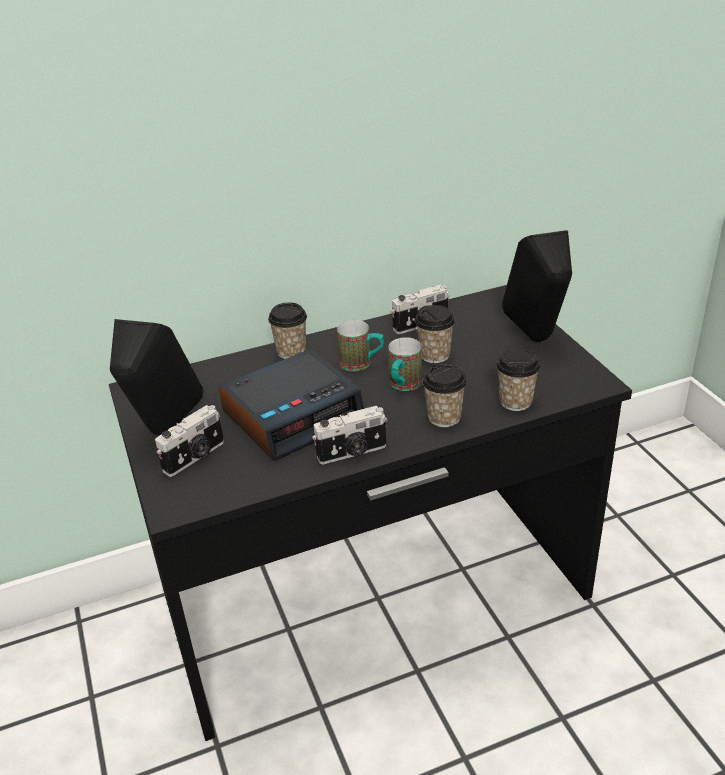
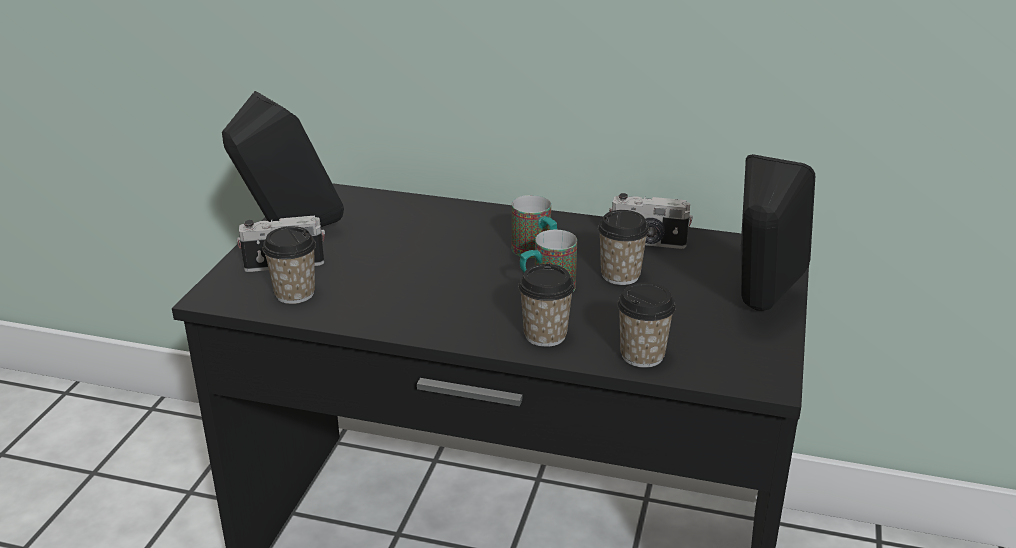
camera: 35 degrees right, 5 degrees down
(291, 351) = (486, 215): cup -> cup (294, 293)
(293, 414) = (411, 269): alarm clock -> none
(352, 453) = (414, 324): camera -> none

